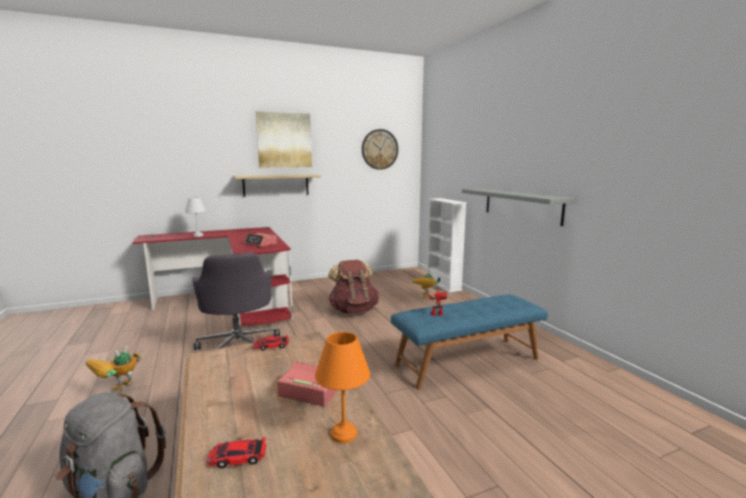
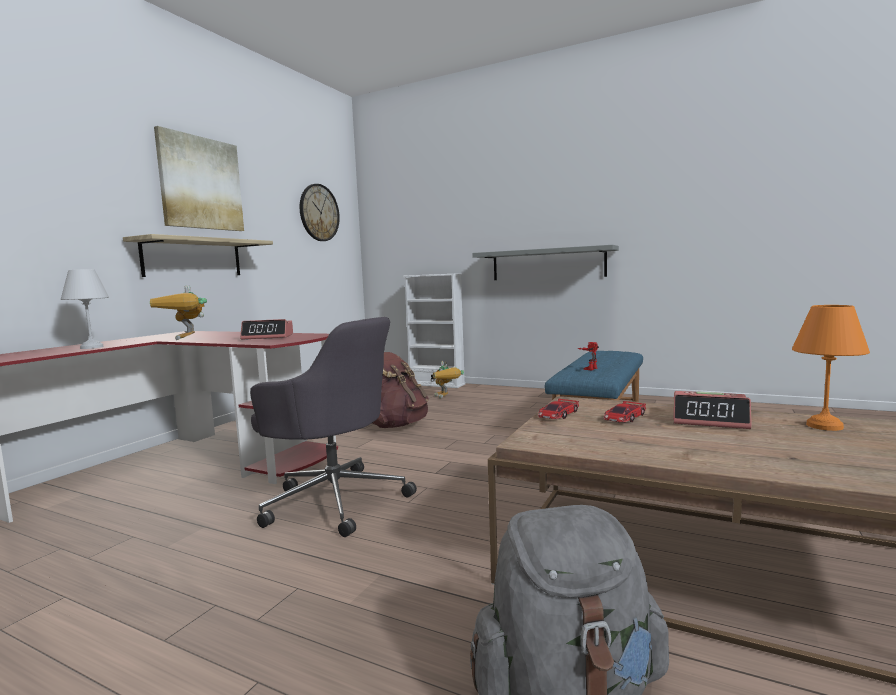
camera: 40 degrees left, 5 degrees down
(118, 392) = (257, 623): toy robot -> toy robot (188, 339)
(237, 457) = (838, 464): toy car -> toy car (624, 417)
(310, 390) = (710, 420): alarm clock -> alarm clock turned 135 degrees counterclockwise

